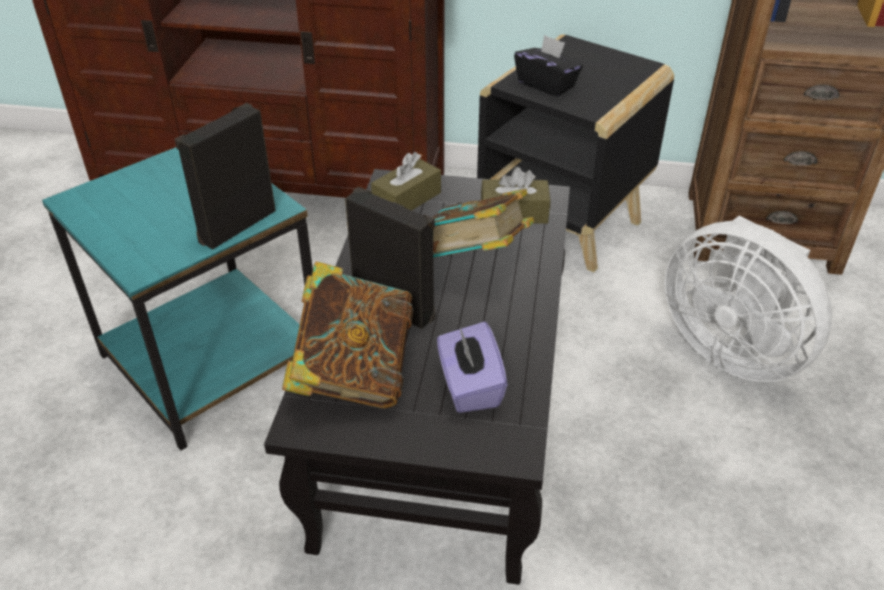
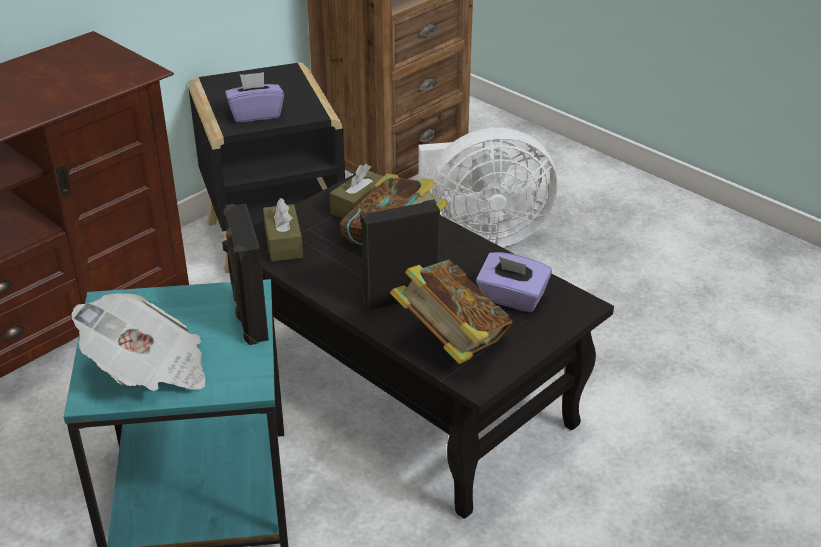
camera: 55 degrees left, 5 degrees down
(125, 209) = (148, 370): none -> newspaper
(546, 84) = (256, 114): black tissue box -> purple tissue box

